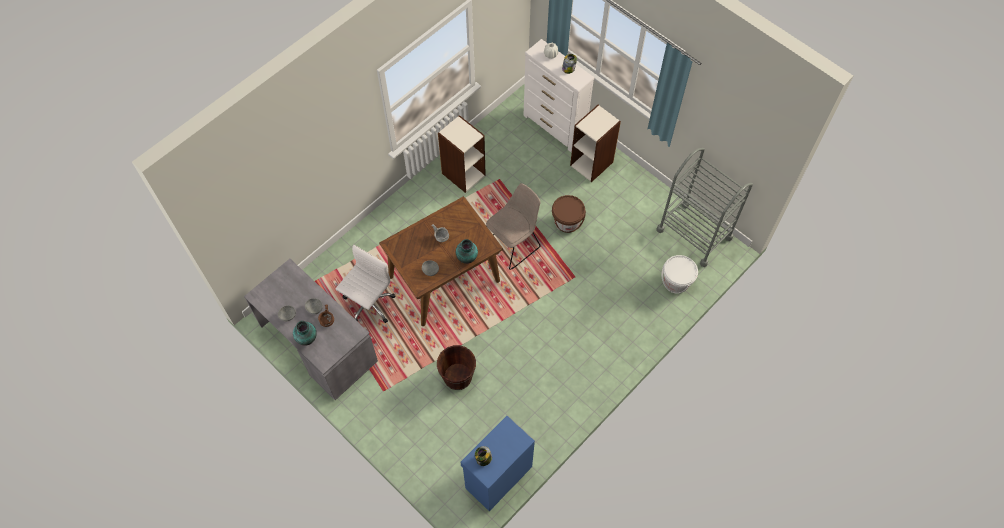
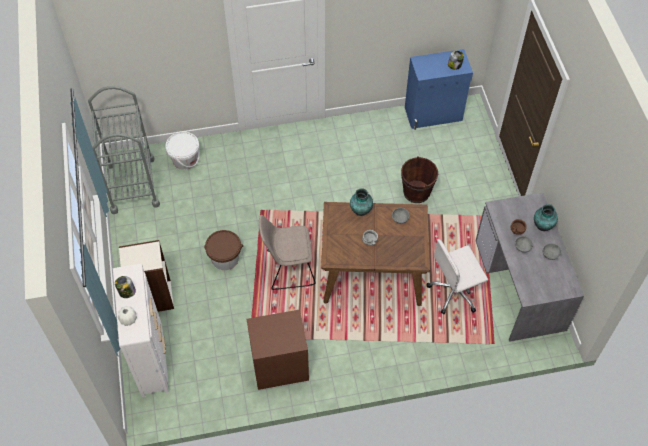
camera: 145 degrees left, 5 degrees down
(463, 174) = (279, 365): bookcase -> brown nightstand

